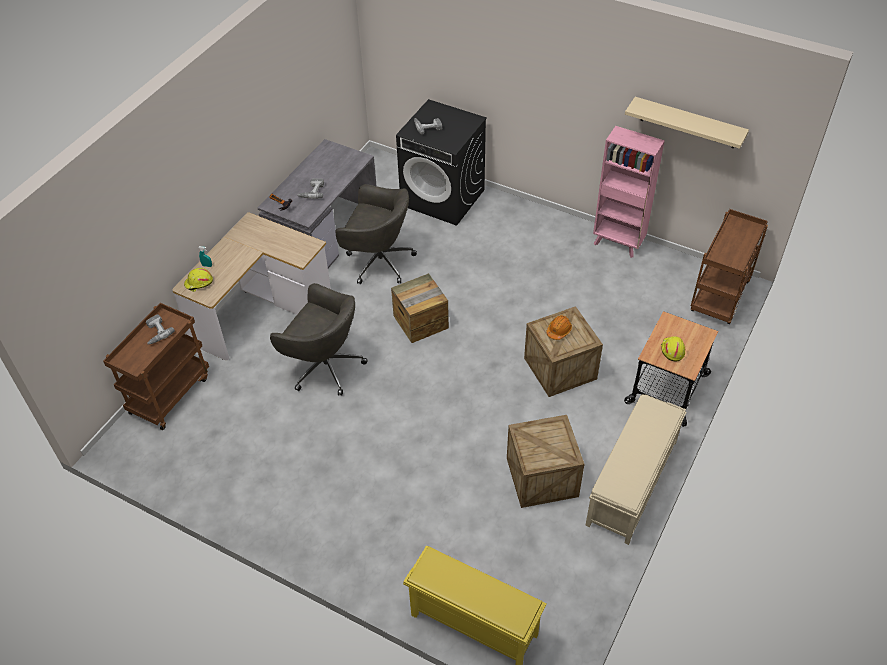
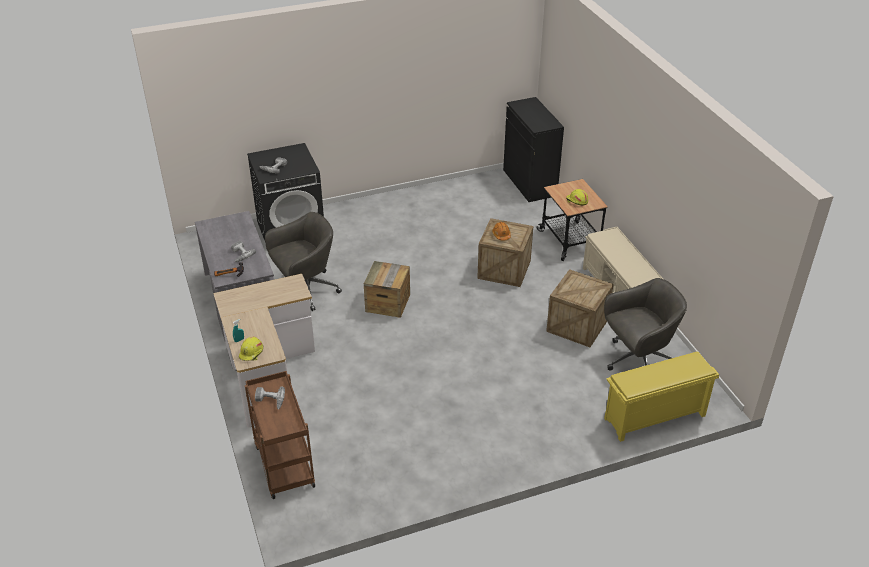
camera: 50 degrees left, 10 degrees down
(324, 366) = (366, 368): grey office chair -> grey office chair (637, 361)
(618, 244) = (437, 190): pink bookcase -> none
(688, 123) = (464, 66): beige shelf -> none
(720, 298) = (529, 182): brown cart -> black cabinet

